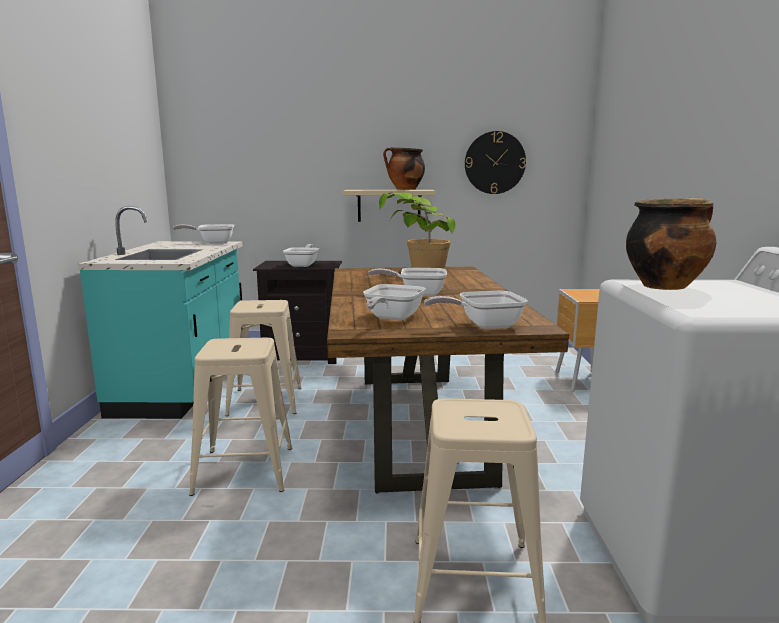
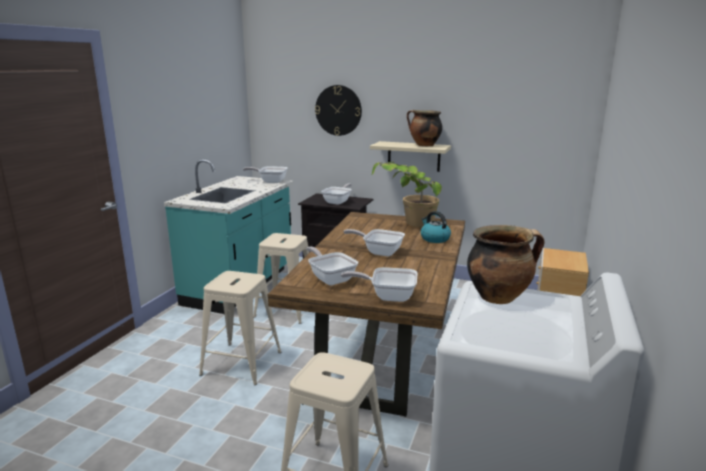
camera: 20 degrees right, 5 degrees up
(391, 318) = (330, 278): frying pan -> frying pan turned 105 degrees clockwise
(463, 280) = (434, 239): none -> kettle
(494, 163) = (508, 124): wall clock -> wall clock (338, 110)

